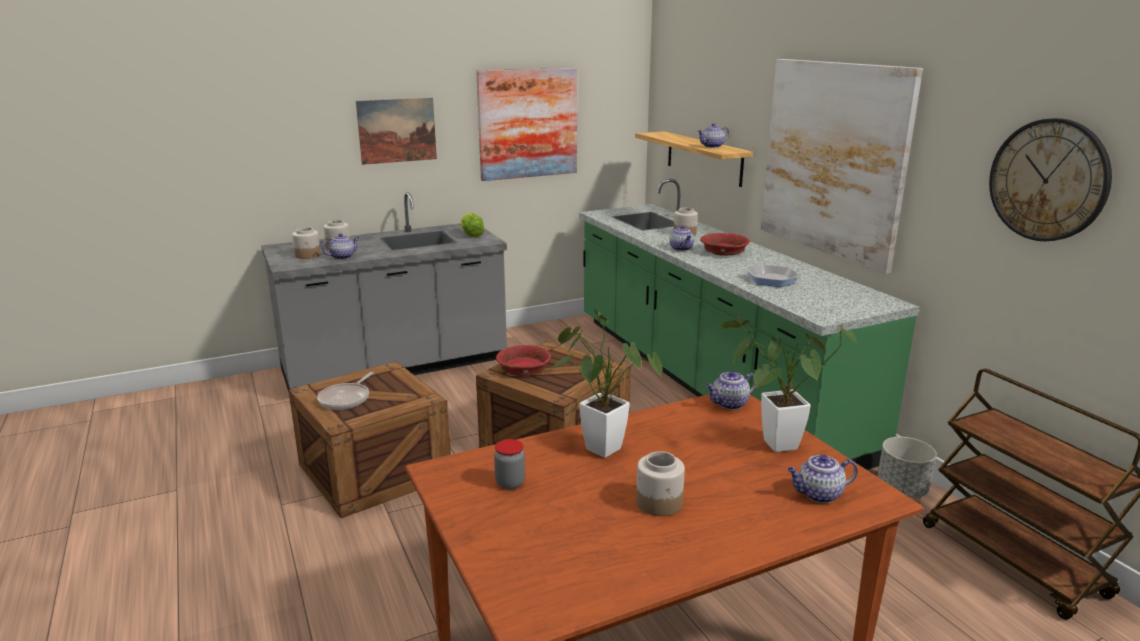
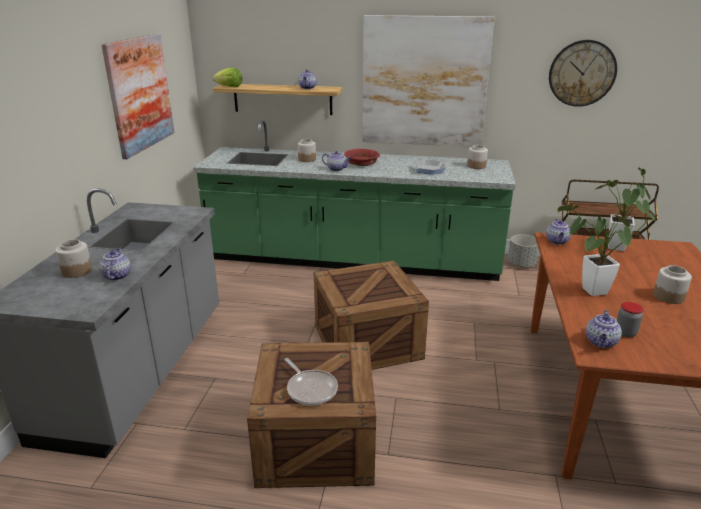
camera: 55 degrees left, 5 degrees up
(308, 255) = (74, 291): jar -> jar (476, 166)
(397, 130) = (58, 123): picture -> none
(471, 235) = (165, 212): lettuce -> lettuce (229, 87)
(523, 369) = (352, 295): red bowl -> none
(818, 494) = (674, 257): teapot -> teapot (601, 342)

